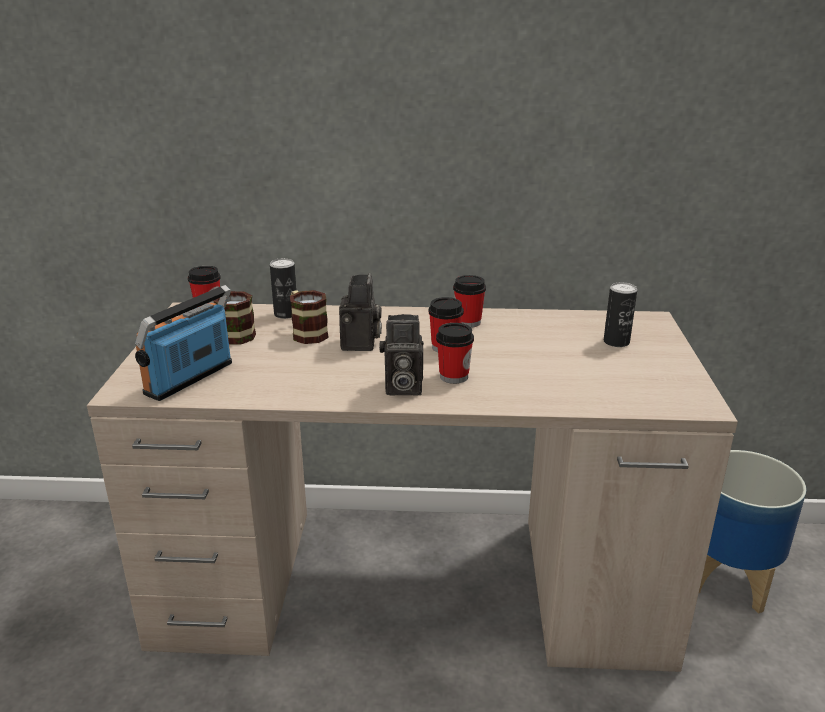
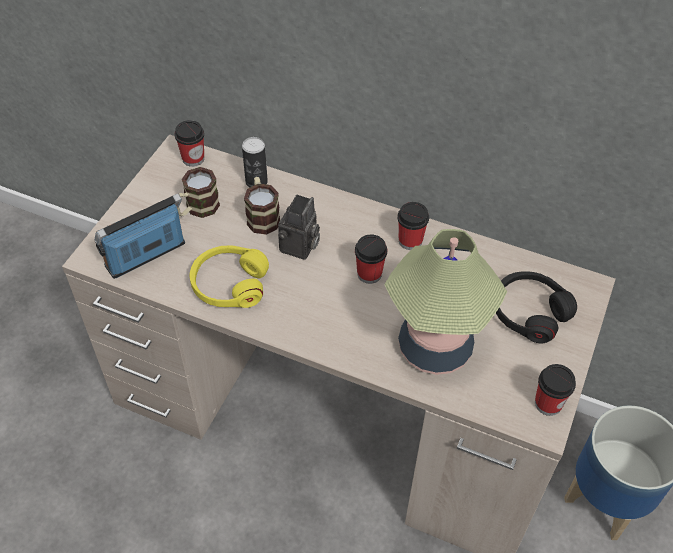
camera: 20 degrees right, 25 degrees up
(301, 380) = (229, 284): none -> yellow headphones
(401, 388) = (304, 320): camera -> none
(453, 376) = (355, 318): cup -> cup (548, 403)
(549, 378) = (435, 346): none -> table lamp
(616, 342) = (529, 312): can -> black headphones

